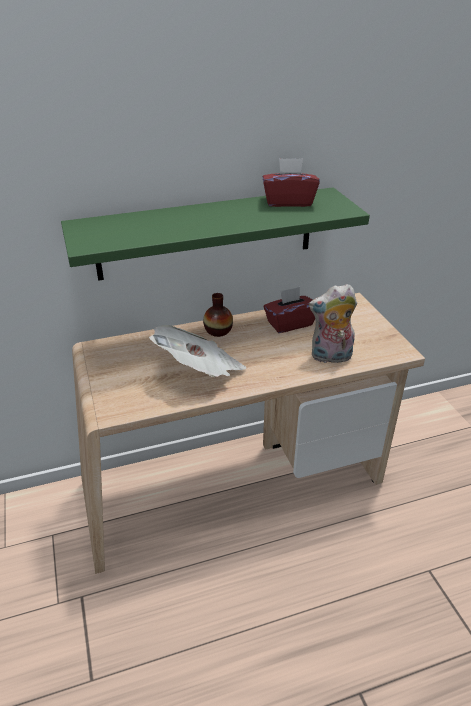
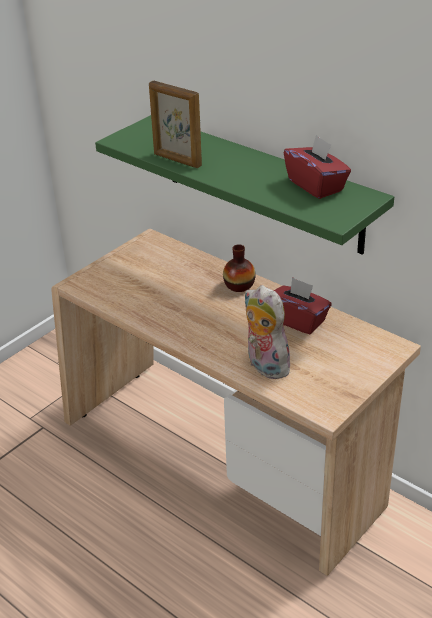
camera: 60 degrees right, 0 degrees up
(170, 233) = (177, 160): none -> picture frame
(200, 371) = (169, 301): newspaper -> none

